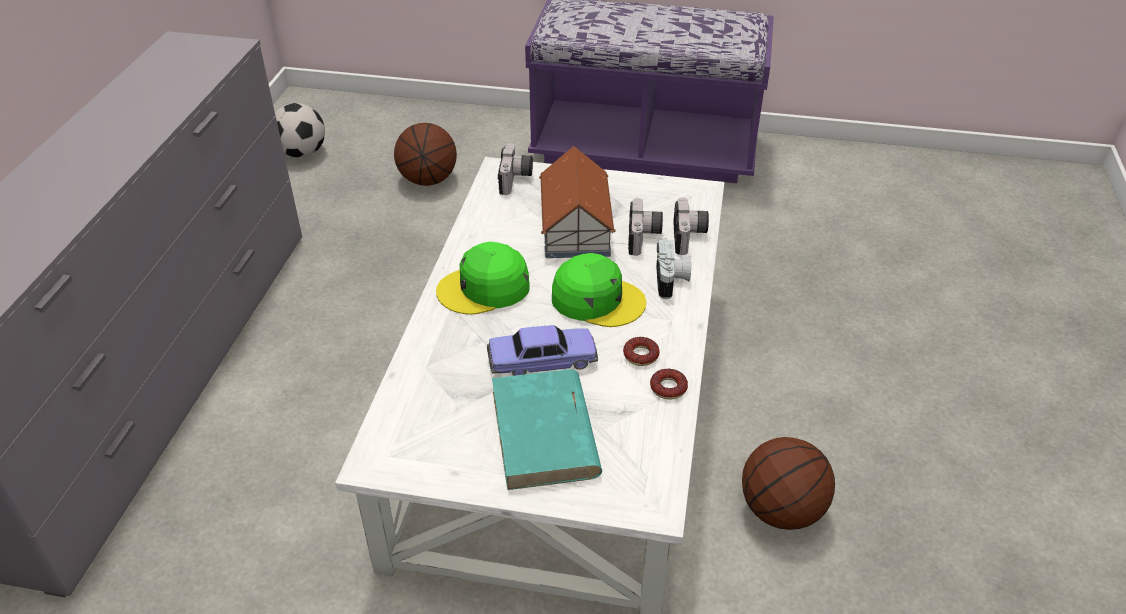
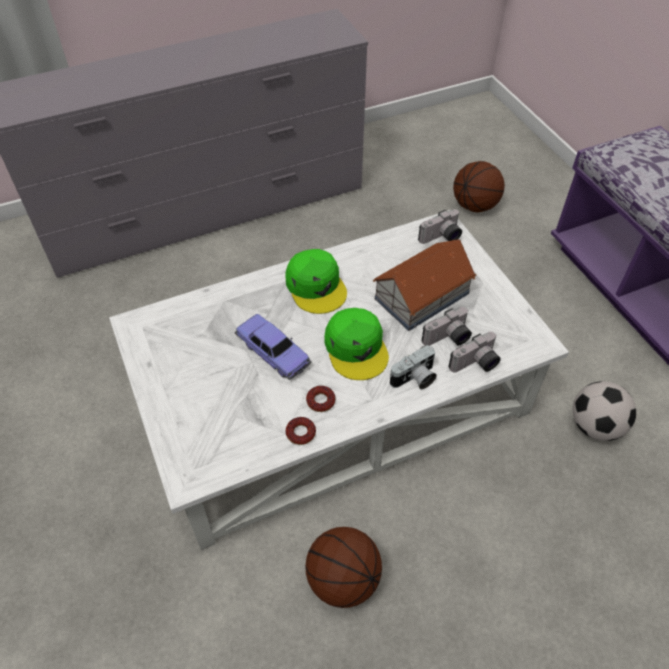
camera: 55 degrees right, 10 degrees up
(301, 153) = (434, 138): football -> football (595, 426)
(484, 288) = (316, 286): green cap -> green cap turned 150 degrees counterclockwise
(545, 434) = (209, 389): turquoise book -> none

